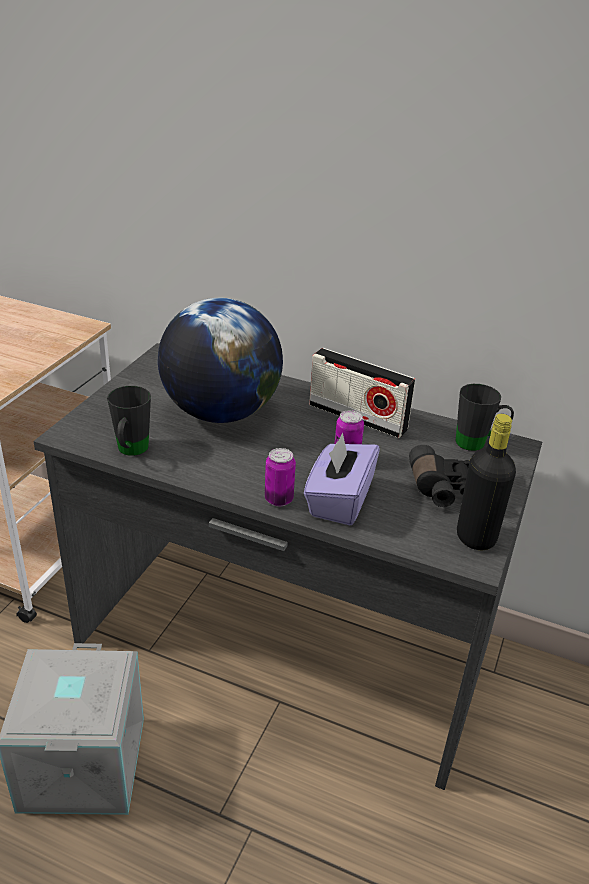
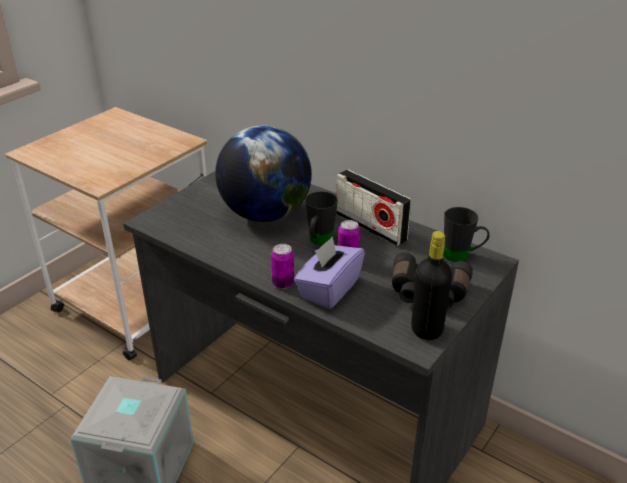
camera: 15 degrees right, 0 degrees up
(131, 452) = (188, 237): black mug -> black mug (319, 242)

